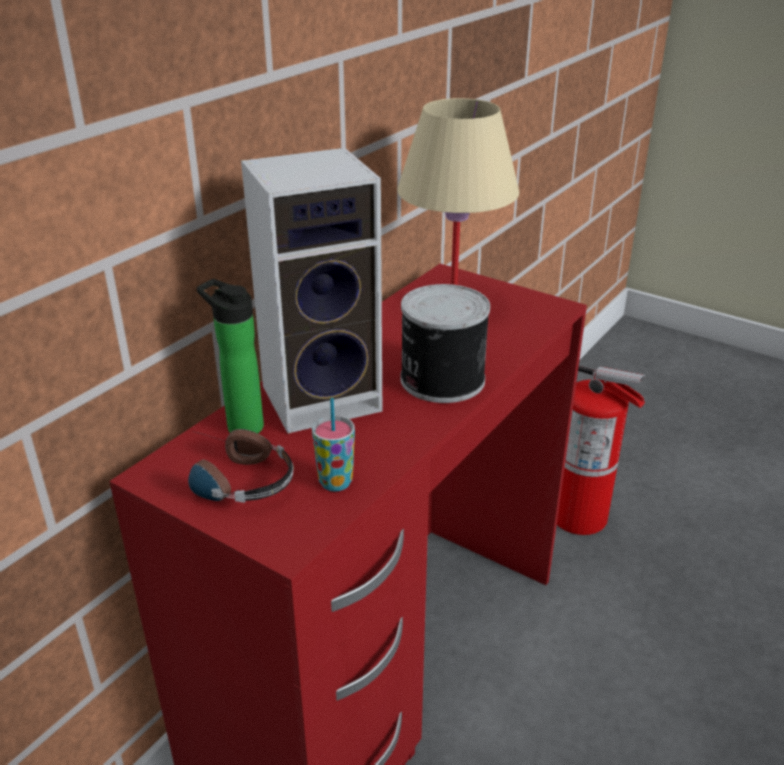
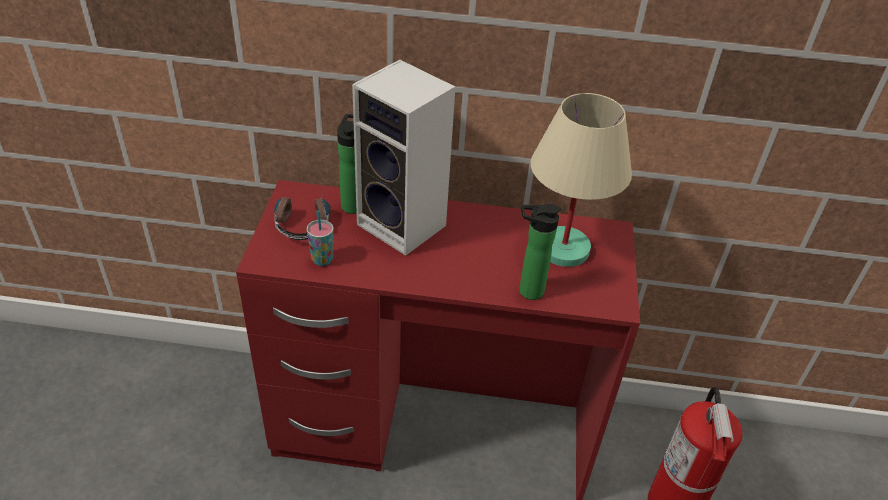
camera: 60 degrees right, 10 degrees up
(440, 379) = (461, 270): can -> none
(504, 349) = (527, 291): none -> bottle

